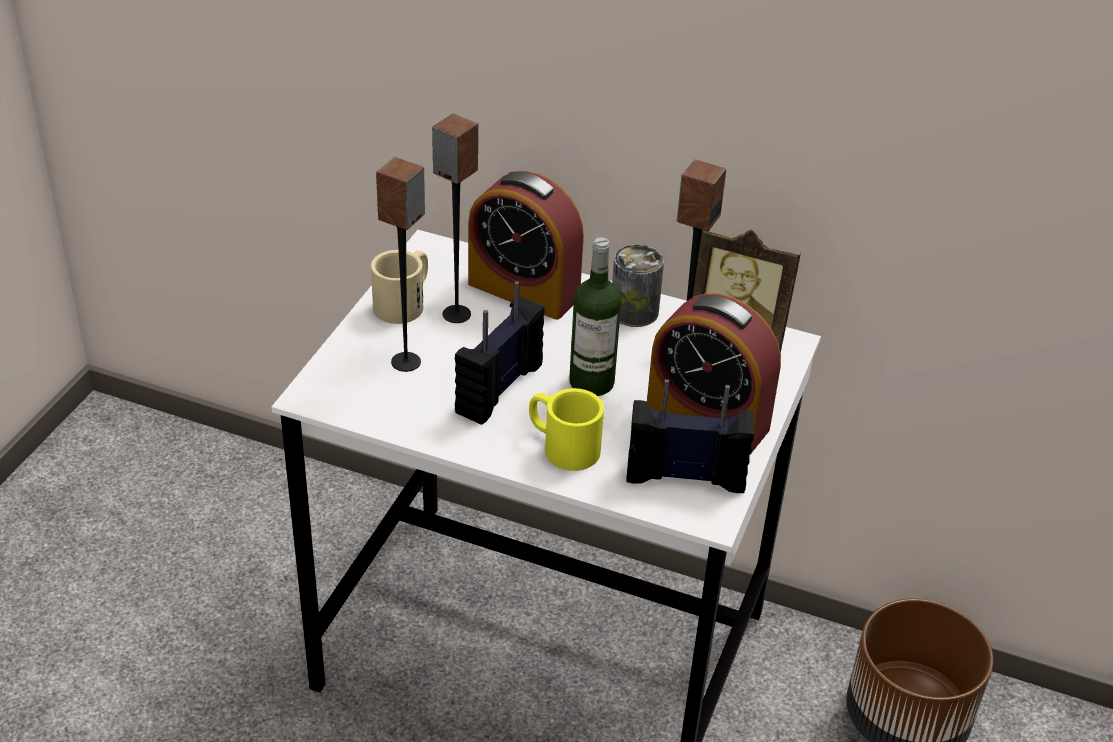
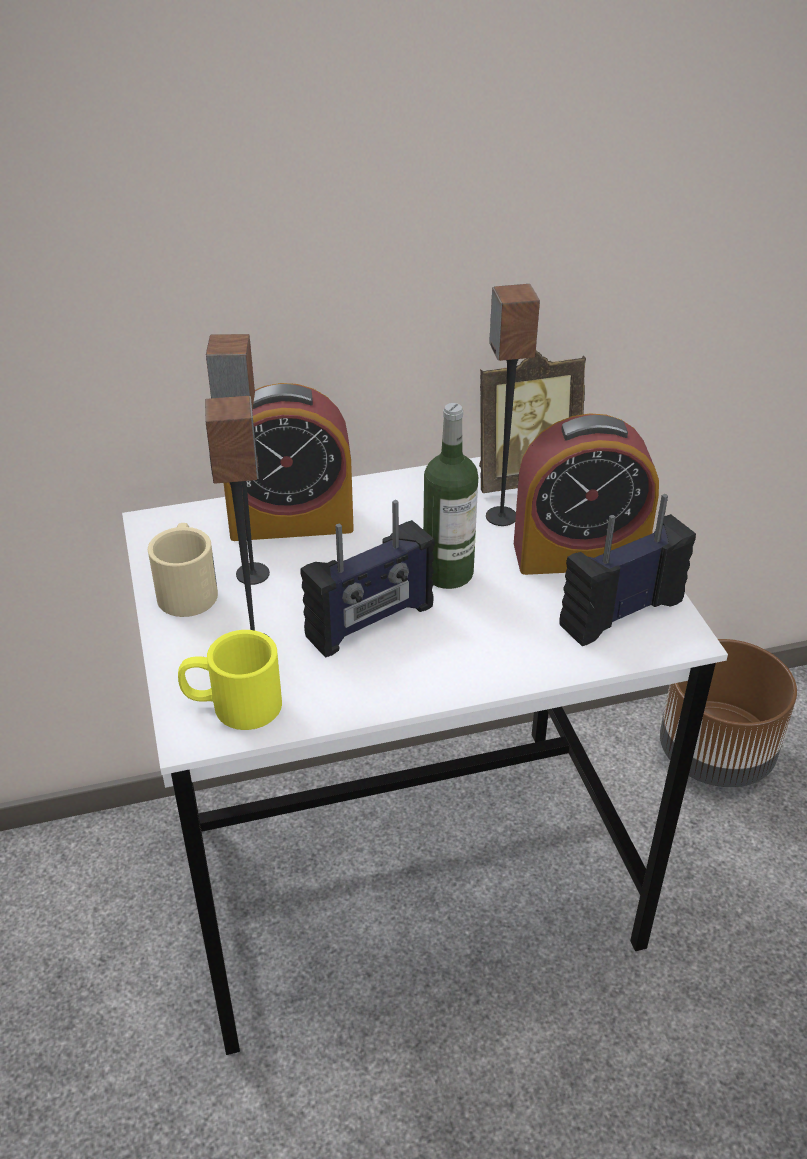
camera: 35 degrees left, 0 degrees up
(498, 388) = (371, 623): radio -> radio turned 120 degrees counterclockwise
(562, 446) = (490, 645): yellow mug -> yellow mug (232, 705)
(634, 311) = (410, 492): can -> none

